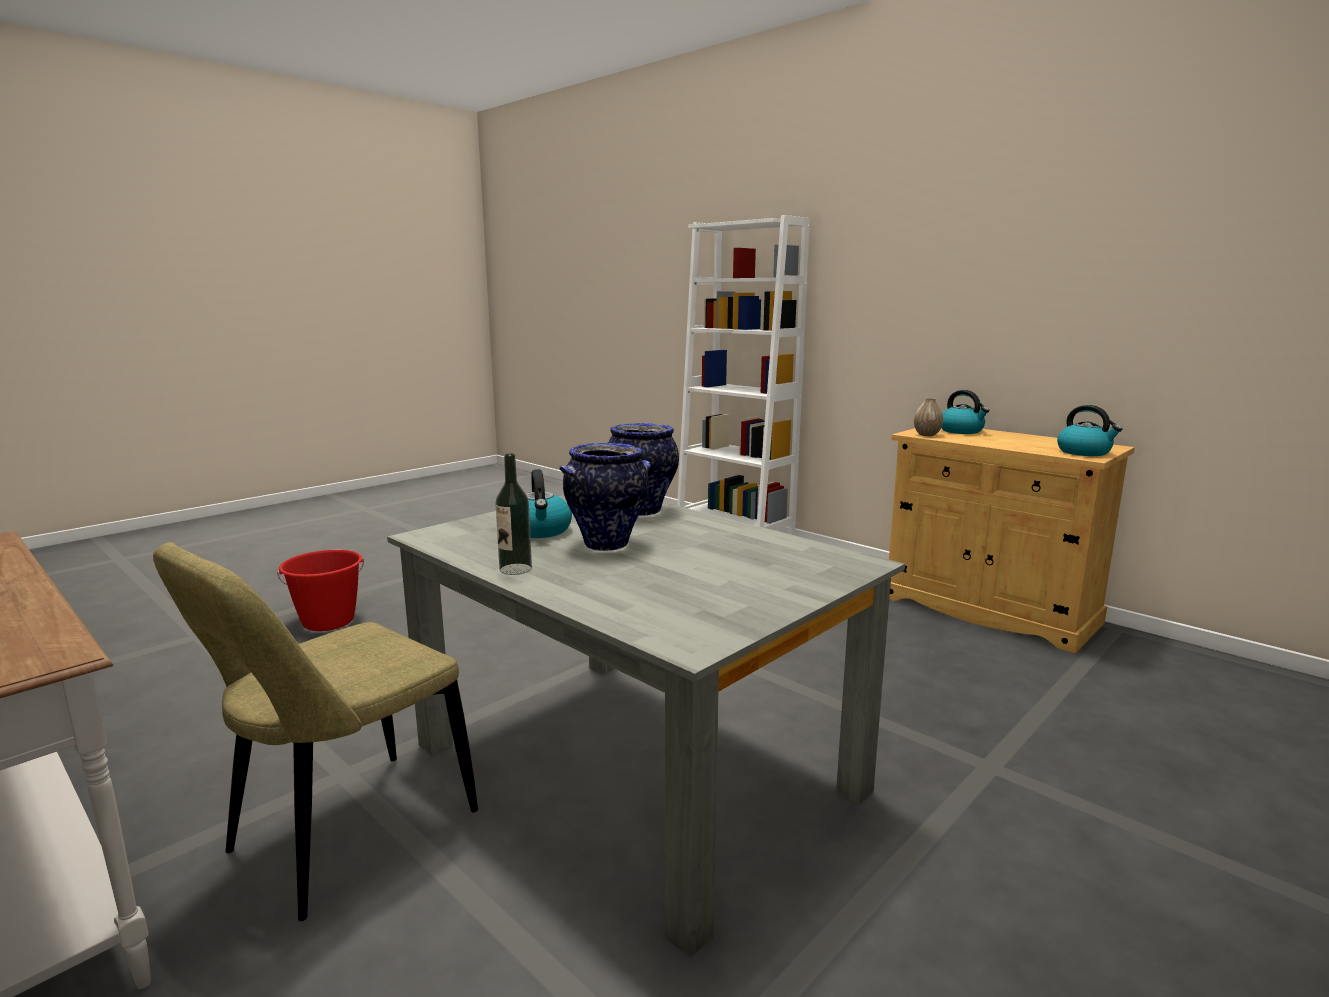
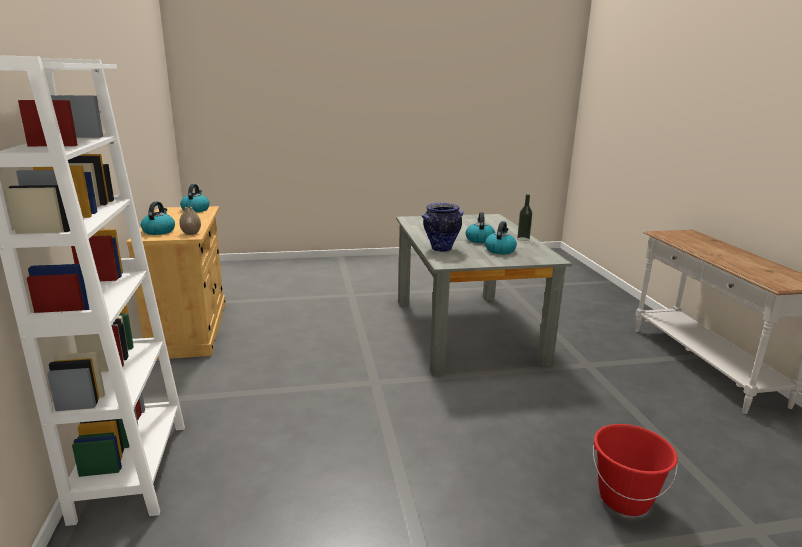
camera: 145 degrees left, 5 degrees up
(344, 837) = (584, 344): beige chair -> none
(607, 544) = (479, 239): vase -> kettle

